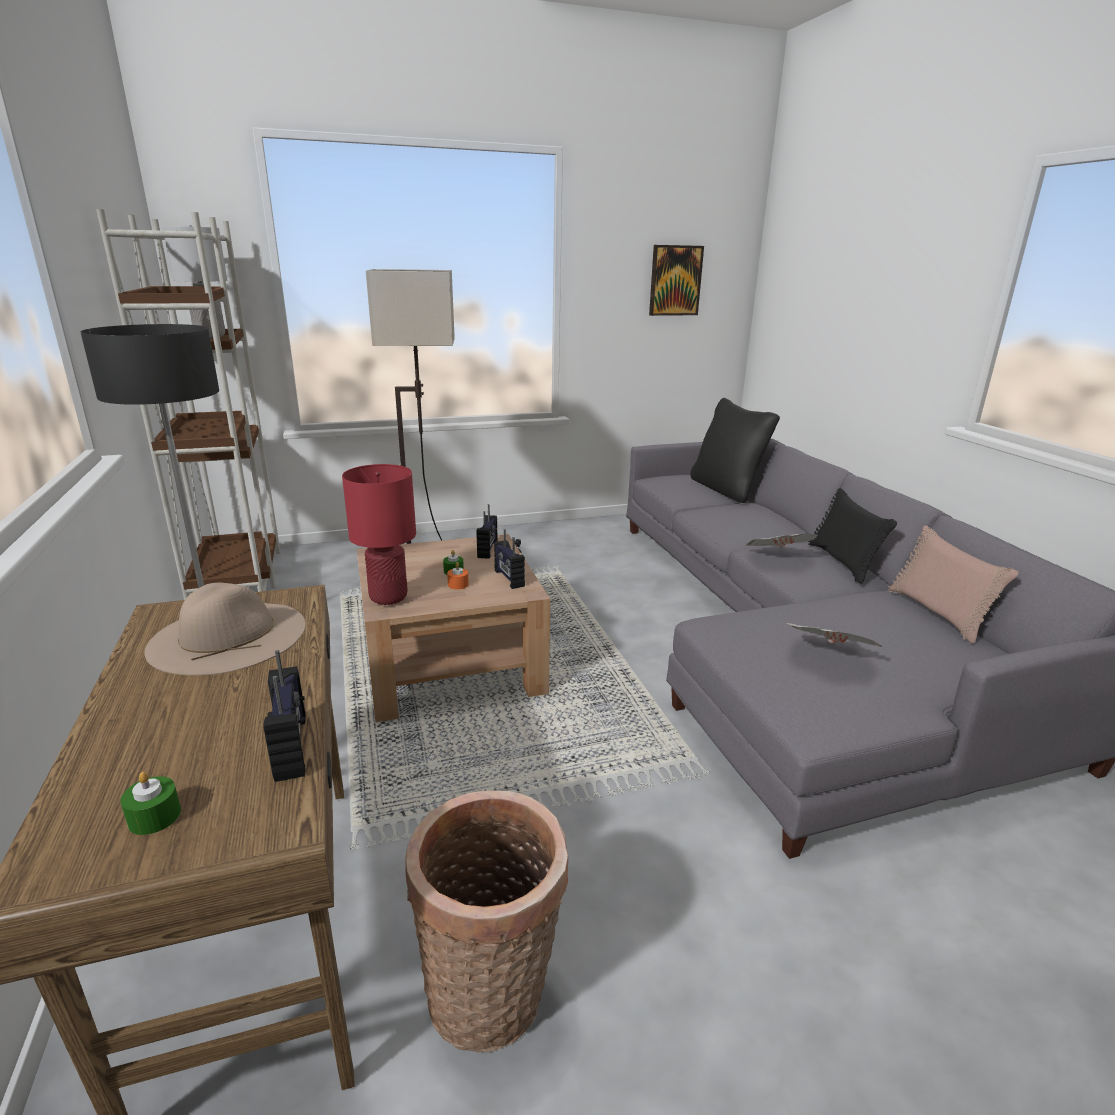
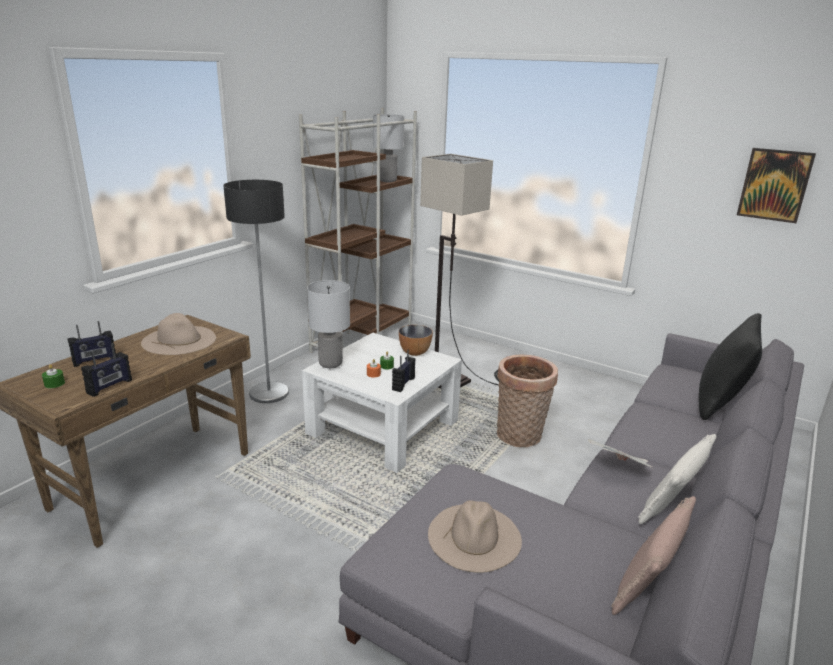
camera: 50 degrees right, 0 degrees up
(389, 599) = (331, 365): red table lamp -> grey table lamp
(451, 547) = (414, 352): none -> bowl
(451, 663) = (383, 427): brown coffee table -> white coffee table
(488, 550) = (429, 363): radio -> radio (95, 360)
(492, 997) = (162, 564): basket -> basket (520, 437)
(829, 656) = (474, 536): newspaper -> beige hat
(843, 562) = (671, 504): black pillow -> white pillow

